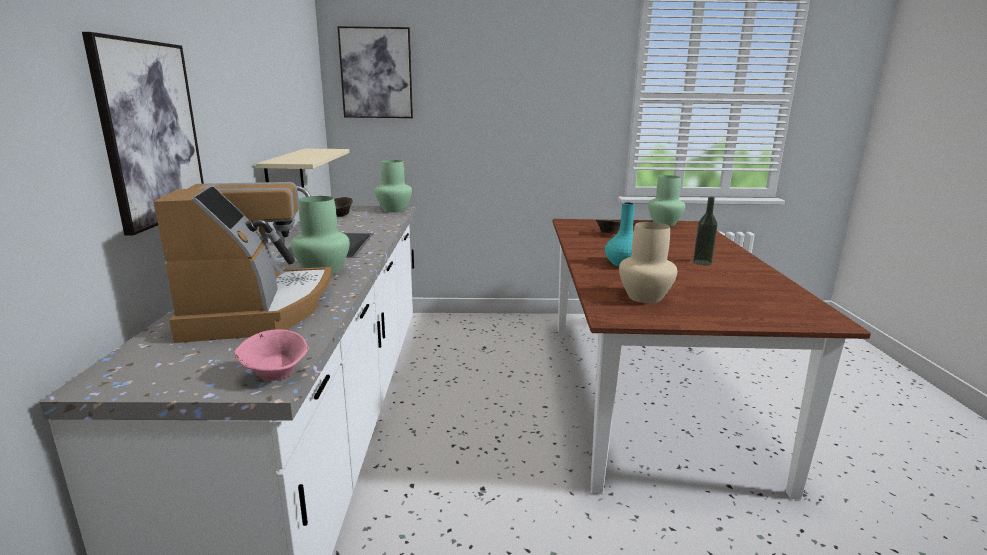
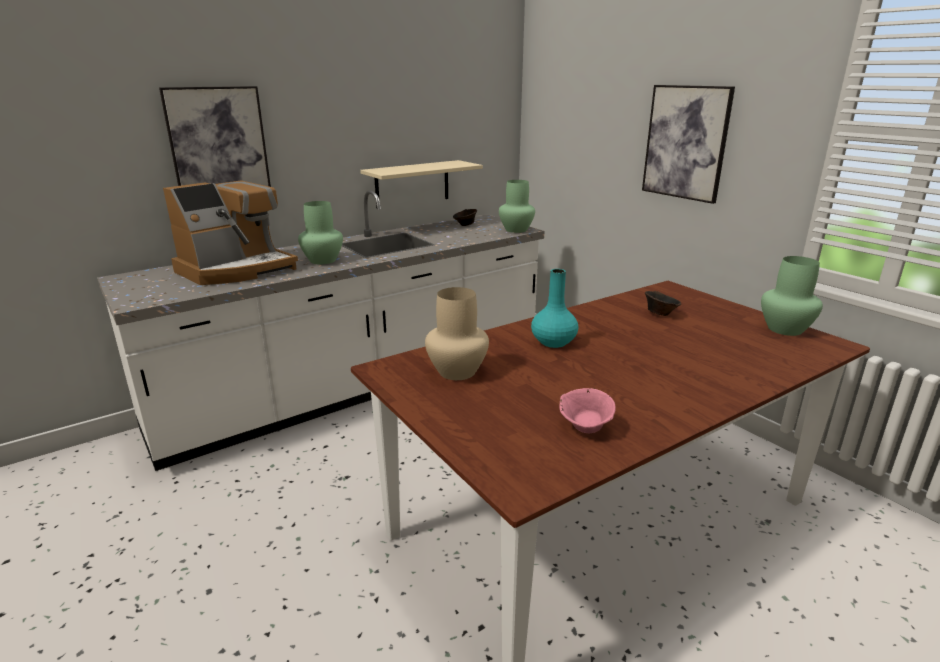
camera: 55 degrees right, 5 degrees up
(276, 375) = (144, 302): pink bowl -> pink bowl (586, 428)
(376, 73) = (557, 88): picture -> picture (686, 142)
(702, 262) = (639, 378): bottle -> none

